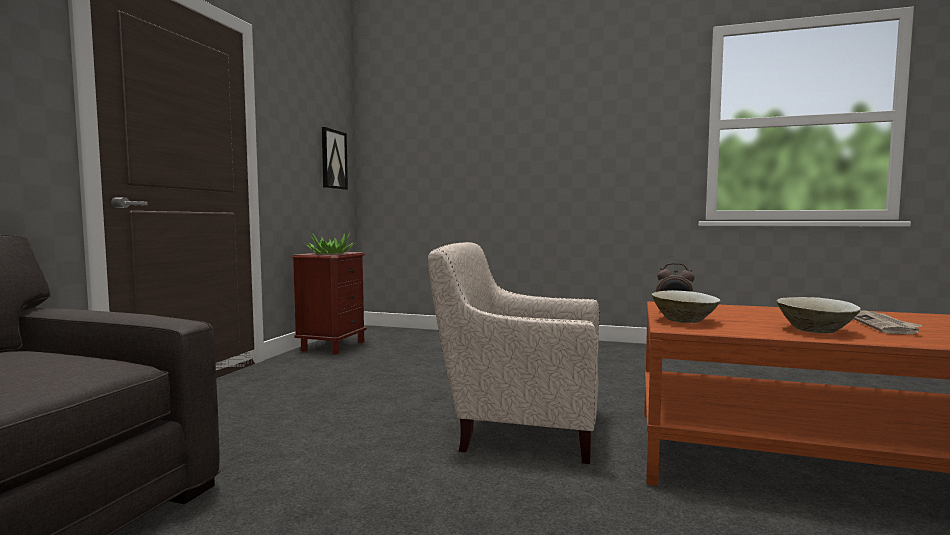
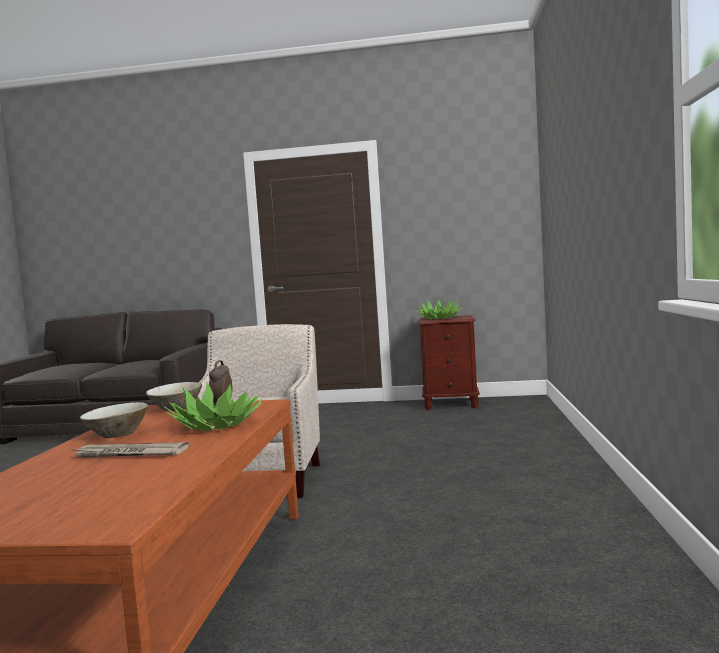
camera: 80 degrees right, 0 degrees up
(333, 159) = (493, 223): picture -> none
(763, 312) = (216, 425): none -> potted plant

